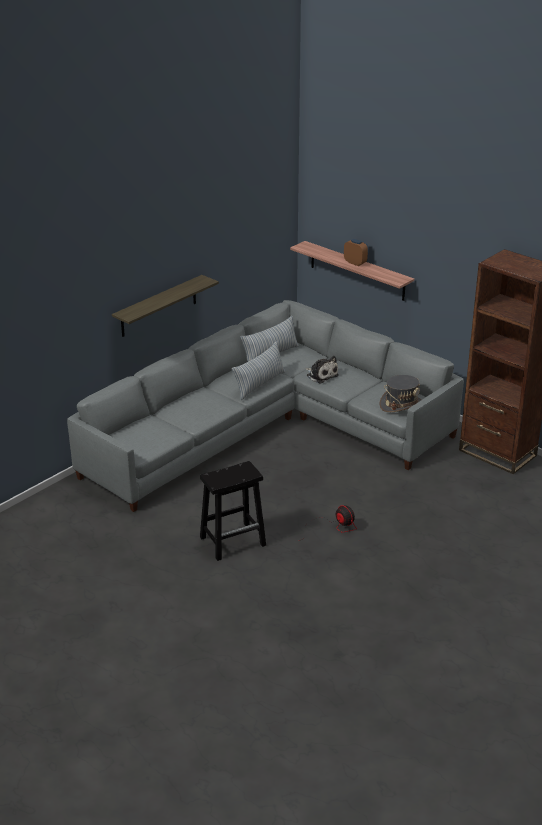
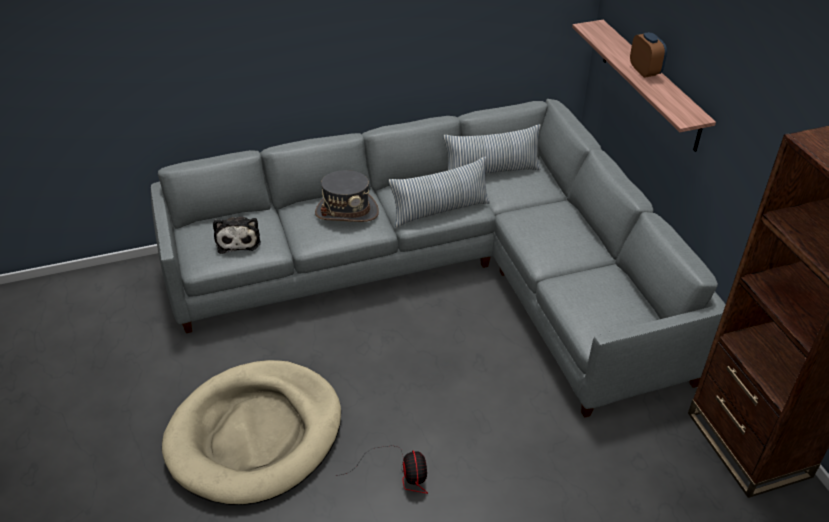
camera: 30 degrees right, 10 degrees up
(159, 306) = (322, 64): shelf -> none
(233, 541) = (255, 435): black stool -> beige dog bed
(321, 375) = (532, 225): plush toy -> plush toy (238, 240)
(401, 405) = (607, 317): grey hat -> grey hat (347, 212)

